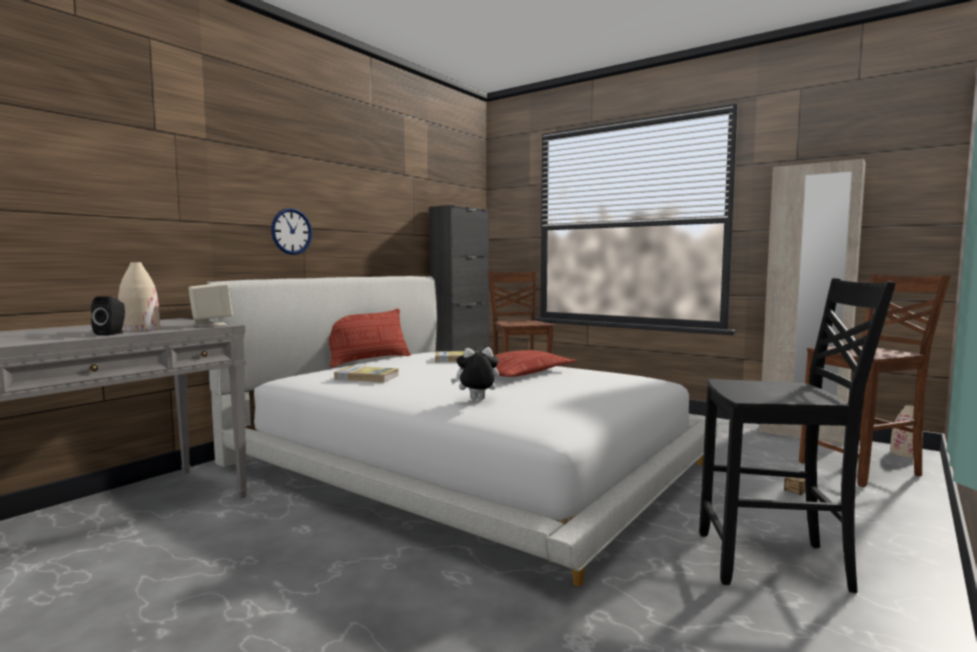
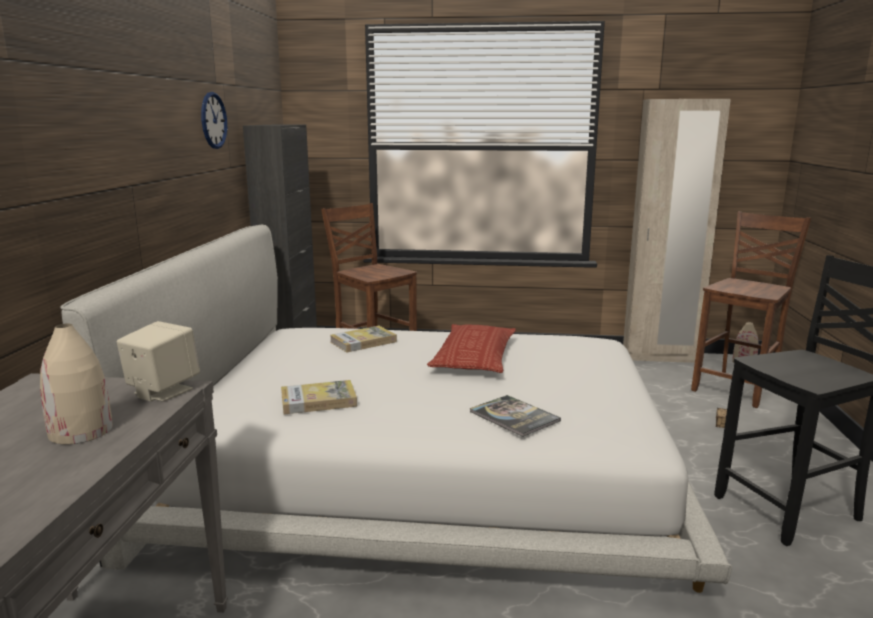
camera: 30 degrees left, 10 degrees up
(112, 333) = (78, 459): black speaker -> none
(291, 231) = (124, 194): wall clock -> wall clock (213, 120)
(368, 360) = (246, 361): pillow -> none
(476, 400) = (514, 416): plush toy -> book

